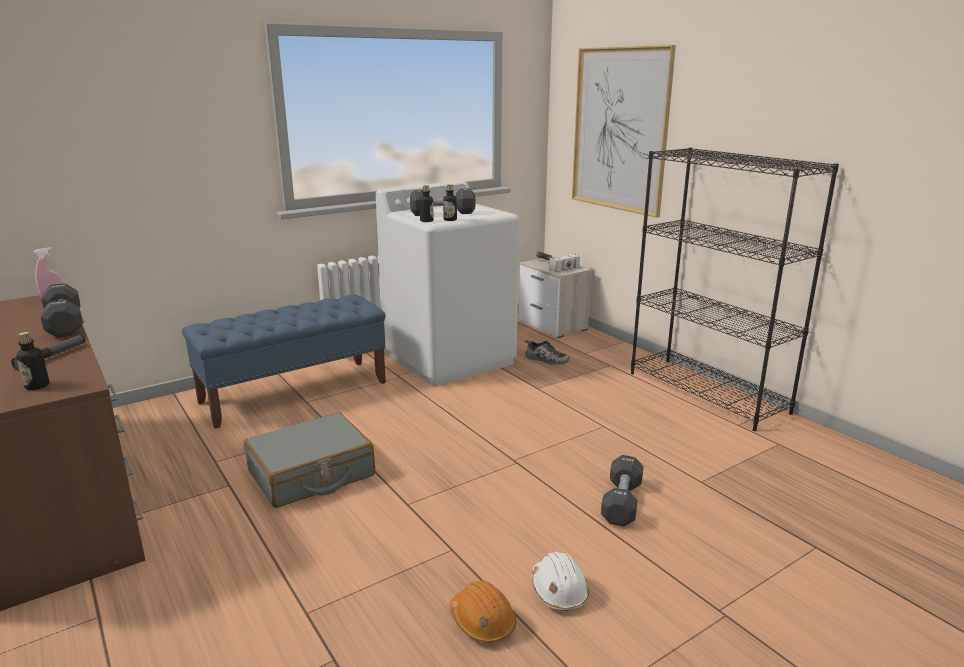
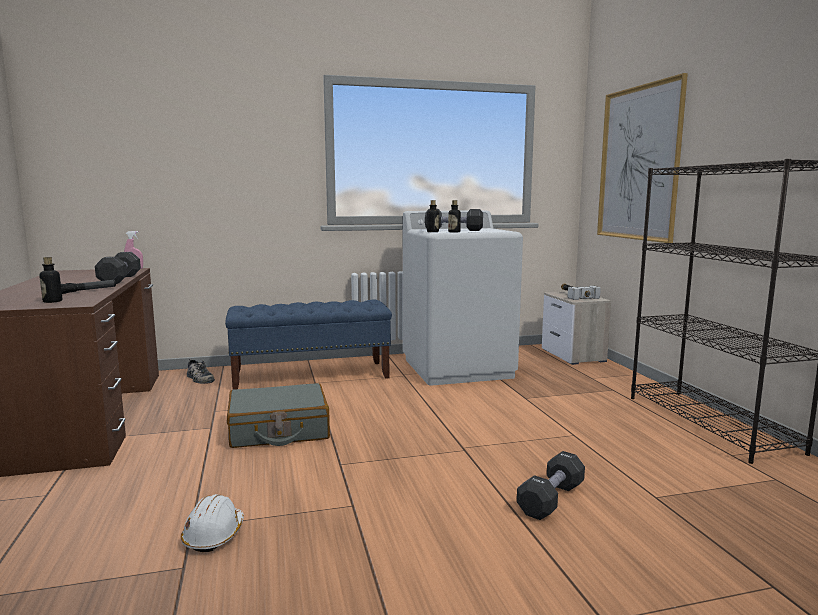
camera: 20 degrees right, 10 degrees down
(482, 621) = (336, 569): orange hard hat -> none
(545, 359) = (548, 378): shoe -> shoe (199, 378)
(559, 590) = (431, 561): white hard hat -> white hard hat (214, 535)

